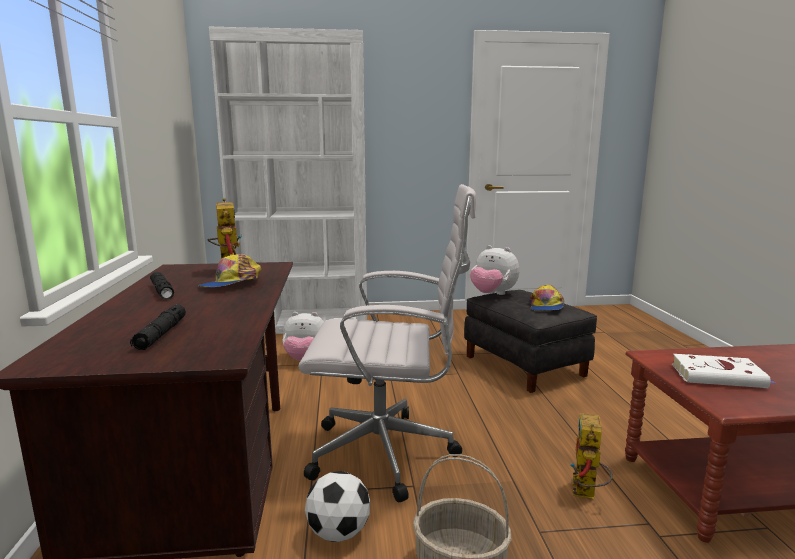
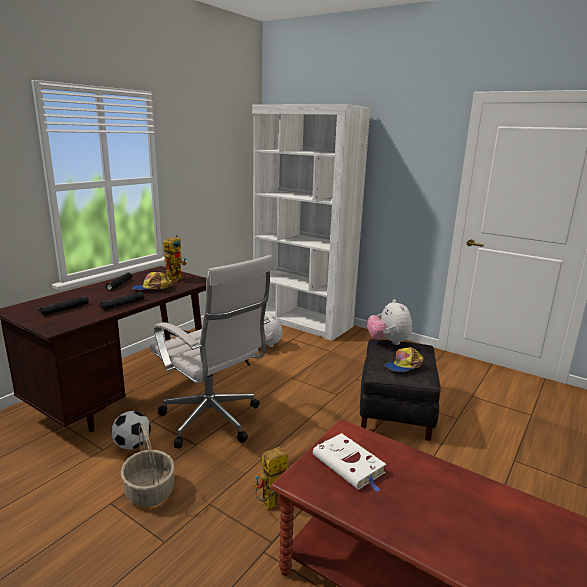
camera: 40 degrees right, 5 degrees up
(243, 306) = (122, 304): none -> black flashlight

